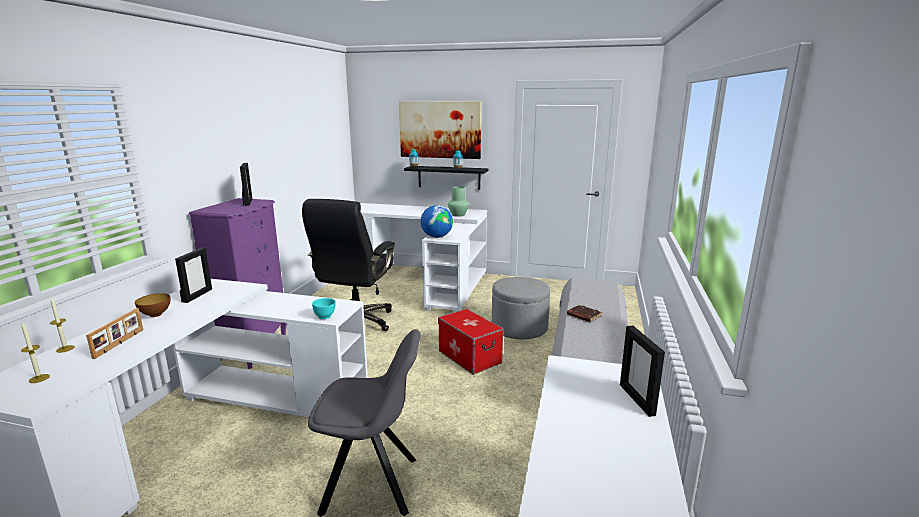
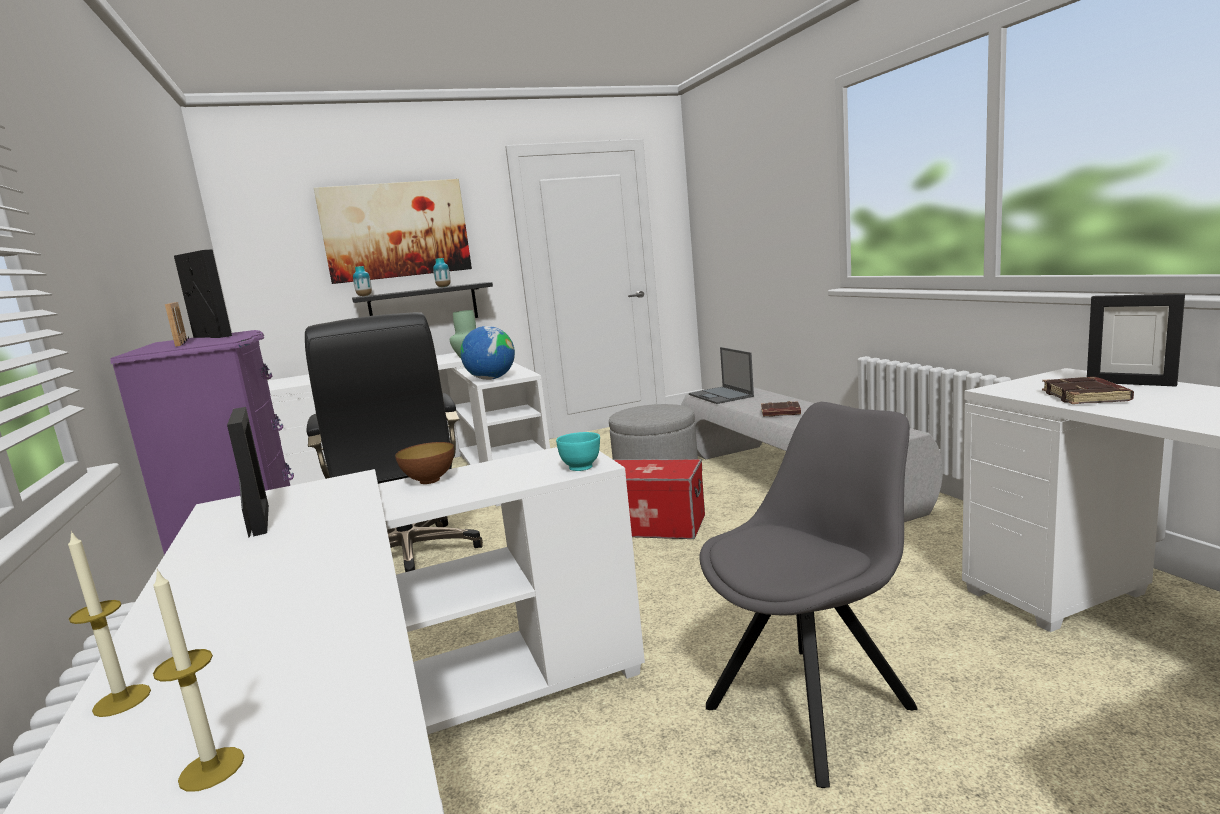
camera: 35 degrees left, 5 degrees down
(120, 343) = (280, 625): picture frame -> picture frame (183, 342)
(155, 315) = (237, 568): bowl -> bowl (429, 480)
(578, 394) = (1086, 397): none -> brown book
(584, 287) = (721, 396): none -> laptop

